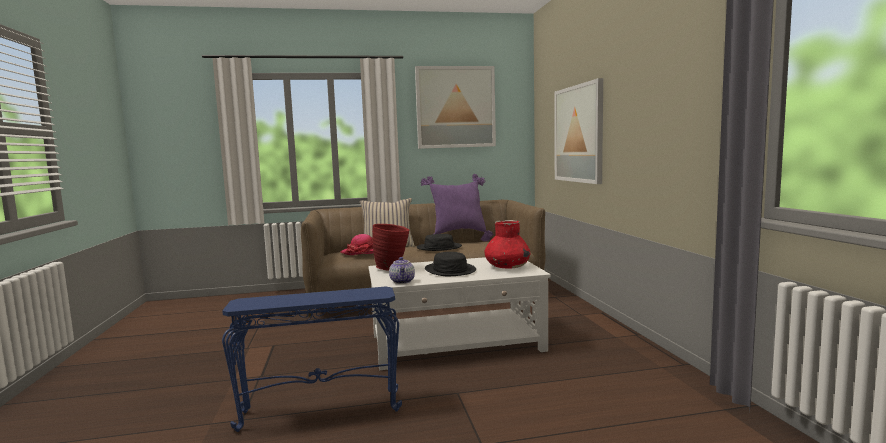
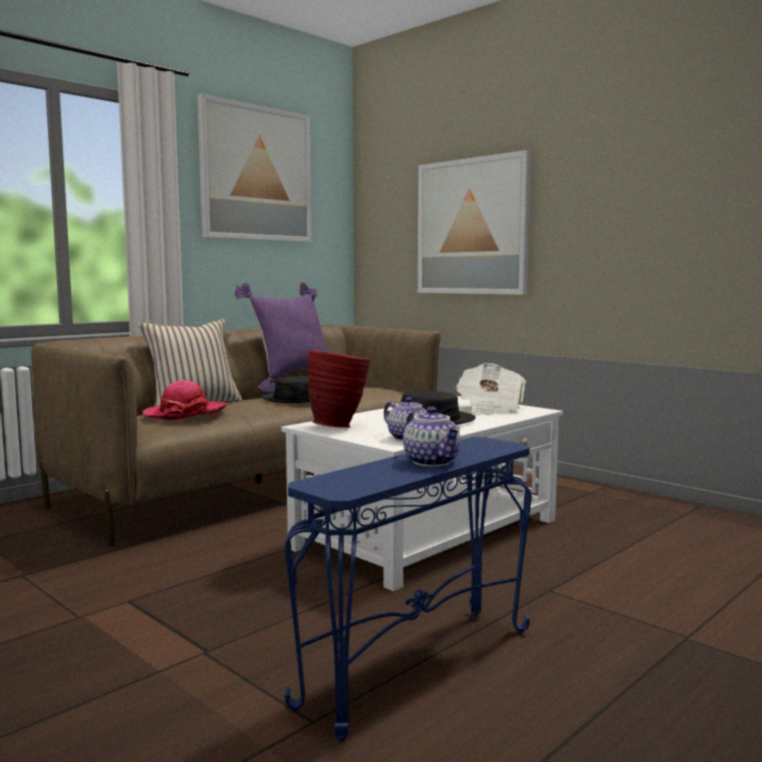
camera: 35 degrees left, 0 degrees up
(318, 298) = (433, 462): none -> teapot
(507, 267) = (490, 408): red vase -> newspaper

